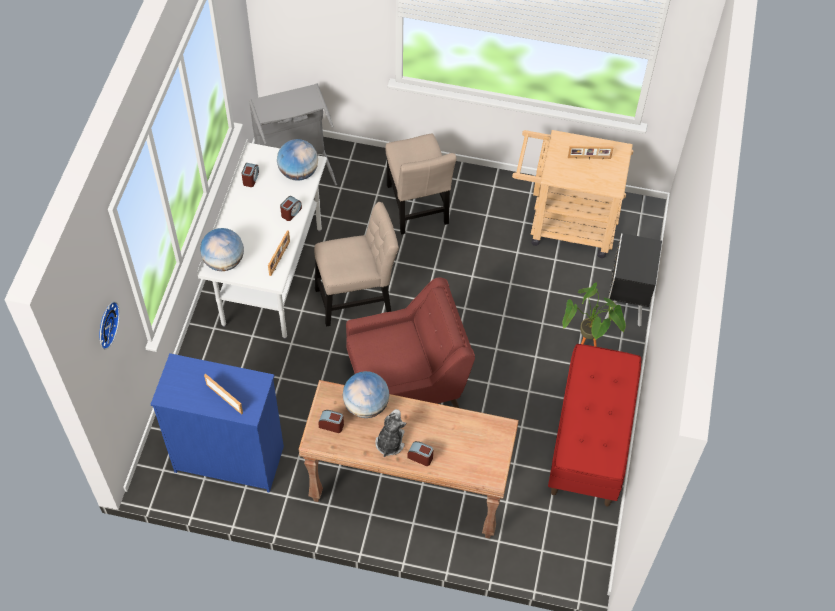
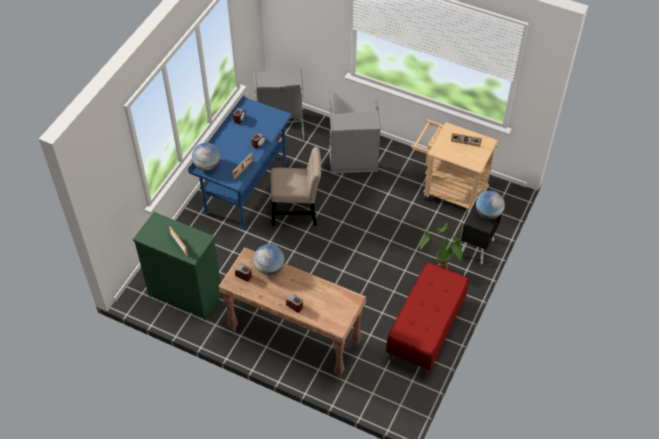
camera: 15 degrees right, 5 degrees down
(105, 324) = (111, 180): wall clock -> none
(228, 458) = (185, 294): blue dresser -> green dresser
(272, 277) = (246, 189): white desk -> blue desk
(298, 172) = (271, 120): globe -> globe (488, 213)
(390, 442) = (278, 293): plush toy -> none
(407, 382) = (314, 270): red armchair -> none
(417, 208) = (353, 163): beige chair -> grey laundry basket

